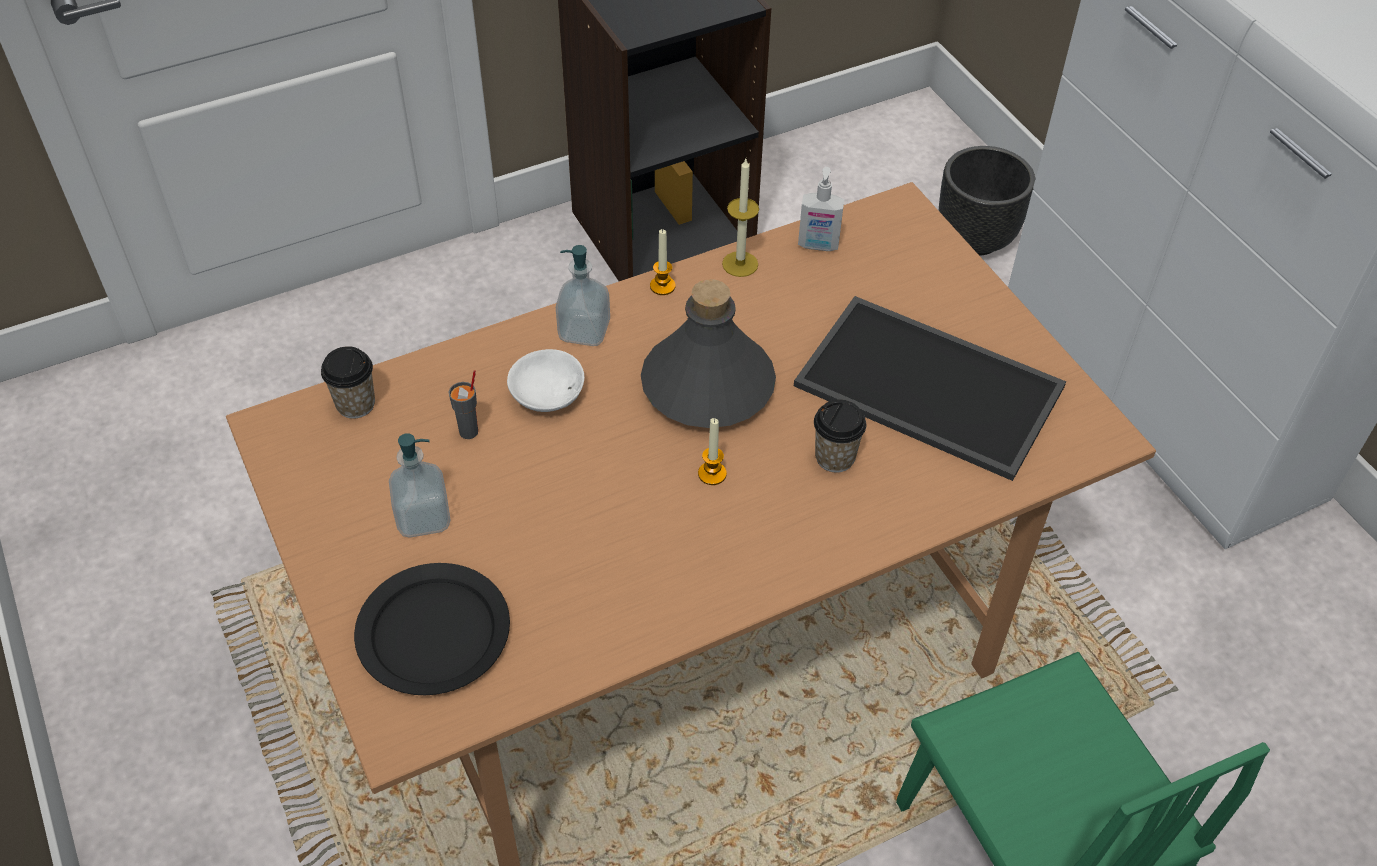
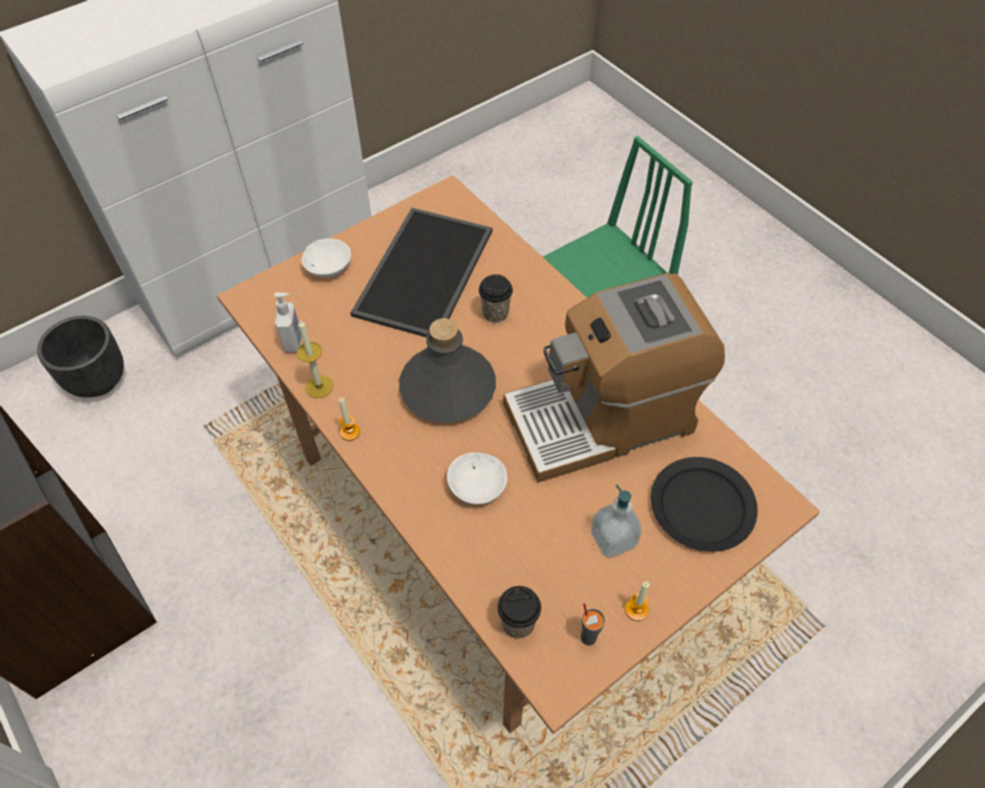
camera: 100 degrees left, 5 degrees up
(469, 431) = (526, 530): grey cup -> grey cup (588, 637)
(584, 331) = (407, 475): soap dispenser -> none
(614, 548) = (602, 417): none -> coffee machine
(712, 474) = (526, 374): candle -> candle (636, 610)
(949, 287) = (329, 267): none -> white bowl

